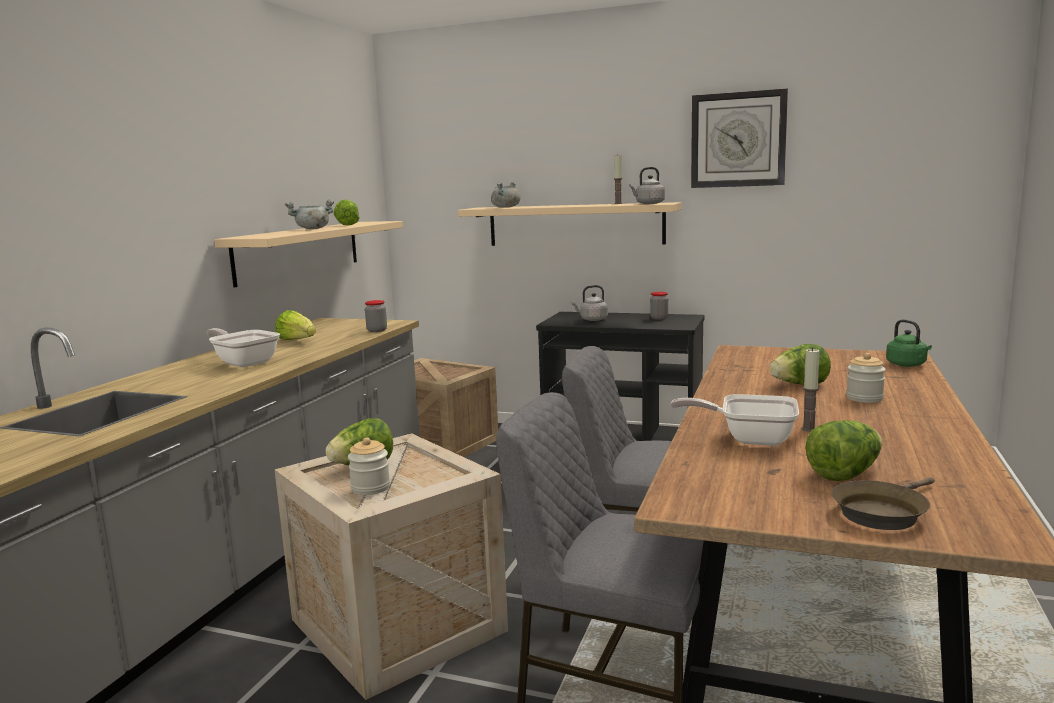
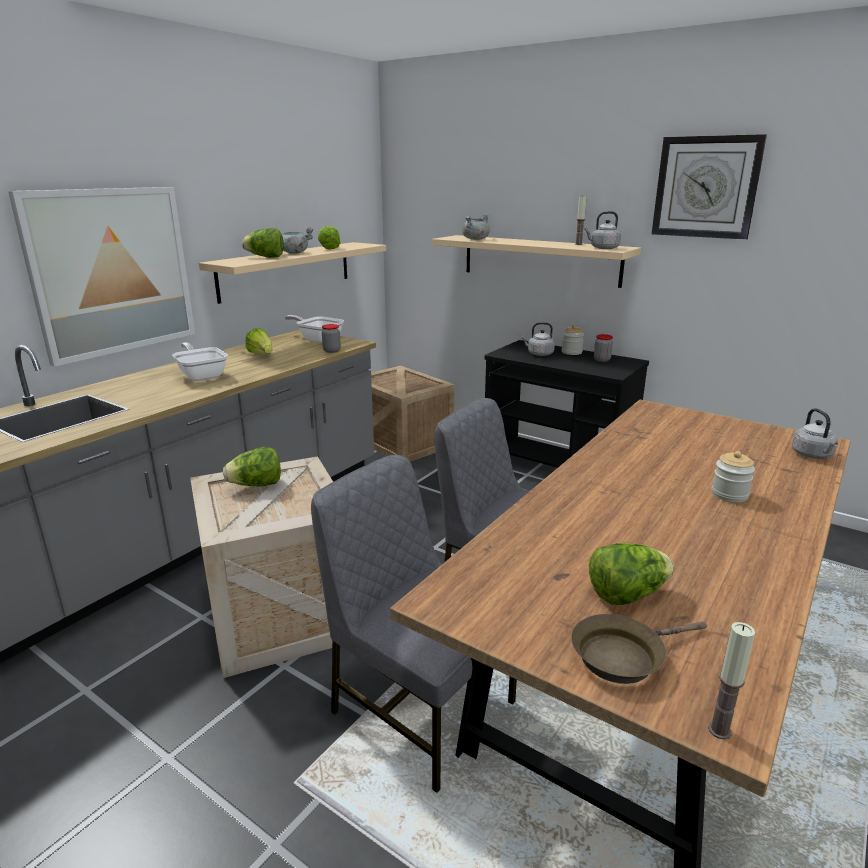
camera: 15 degrees right, 10 degrees up
(127, 247) = (112, 272): none -> picture
(370, 488) = (244, 511): jar -> jar (571, 352)
(749, 439) = (570, 528): frying pan -> frying pan (318, 339)
(799, 385) = (677, 465): lettuce -> lettuce (265, 257)
(808, 429) = (639, 526): candle -> candle (719, 730)
(907, 365) = (813, 455): green kettle -> grey kettle

